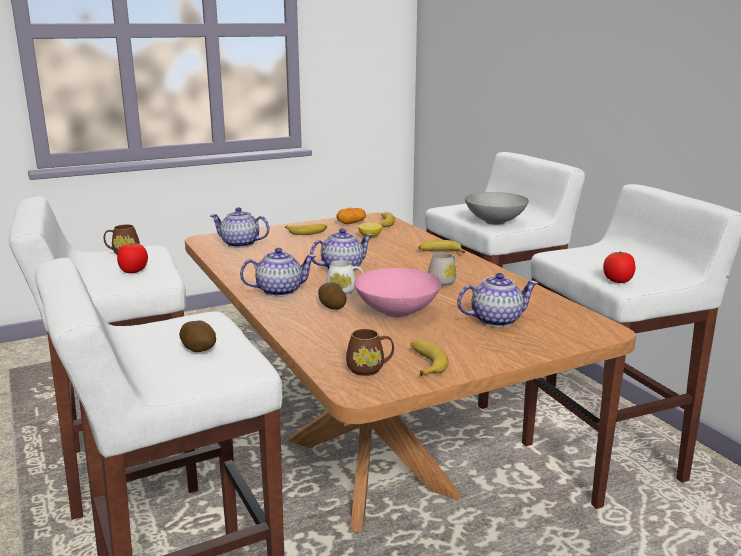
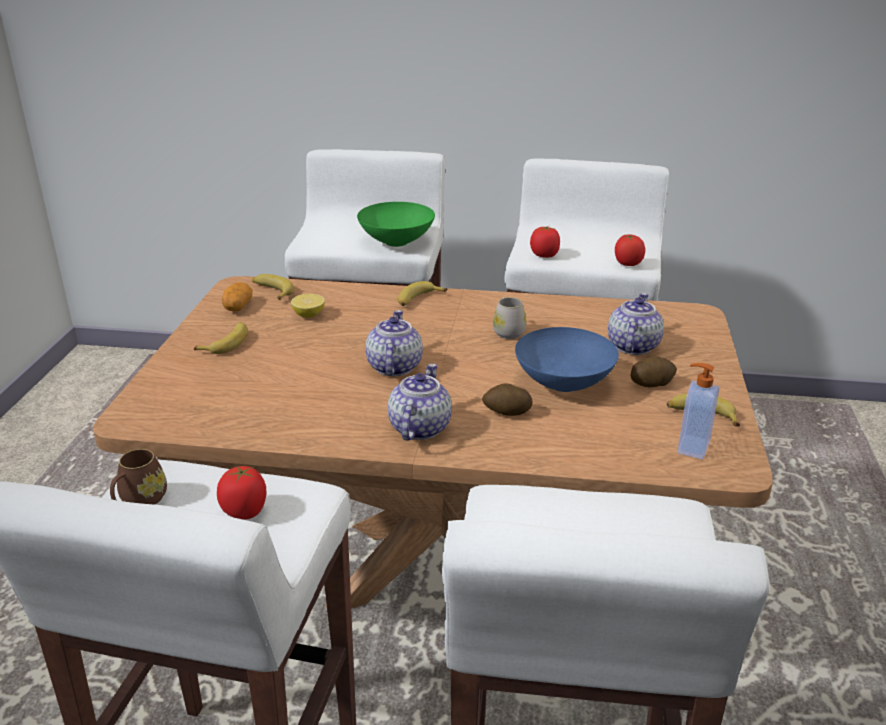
camera: 55 degrees left, 10 degrees up
(199, 349) = (599, 530): potato -> potato (652, 383)
(240, 244) = (198, 400): teapot -> none
(345, 292) = (472, 390): white mug -> none
(370, 369) = (692, 447): brown mug -> soap dispenser
(396, 313) = (564, 385): pink bowl -> blue bowl
(494, 222) = (395, 242): grey bowl -> green bowl
(569, 257) = (544, 255): none -> tomato

